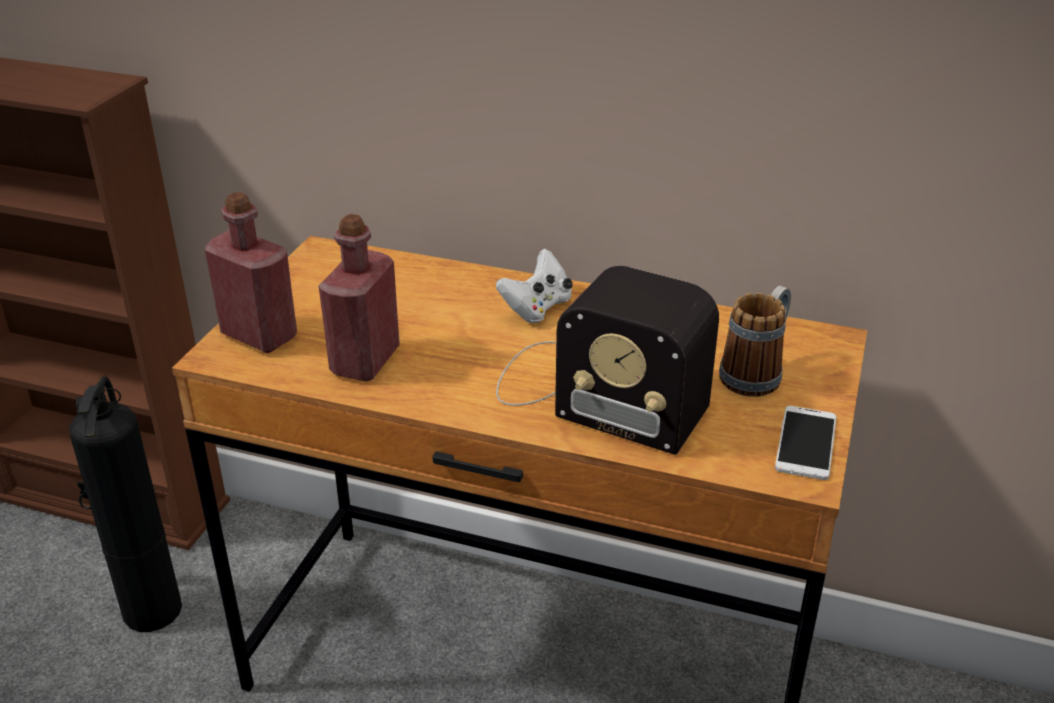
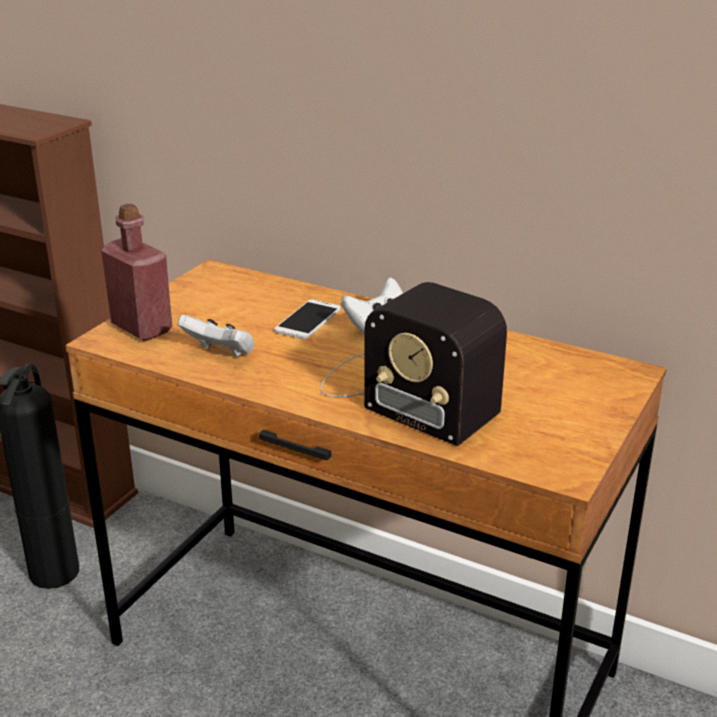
camera: 10 degrees right, 5 degrees down
(365, 361) = (220, 353): red bottle -> white game controller
(756, 373) = (552, 392): mug -> none
(806, 443) = (576, 448): phone -> phone (308, 320)

